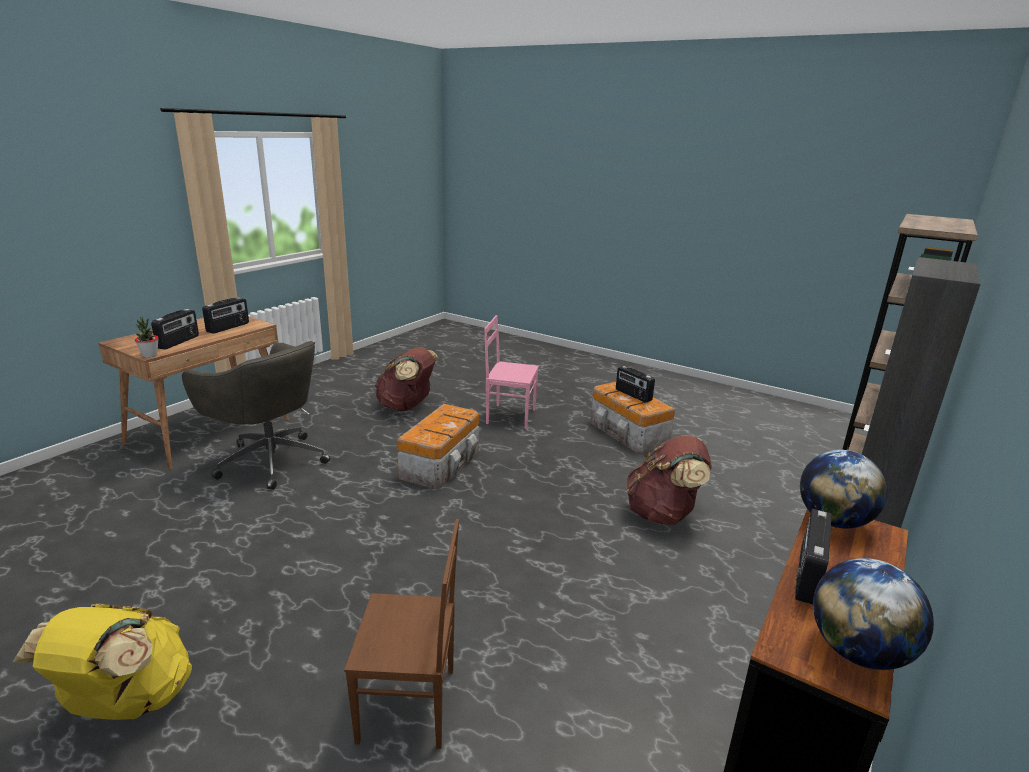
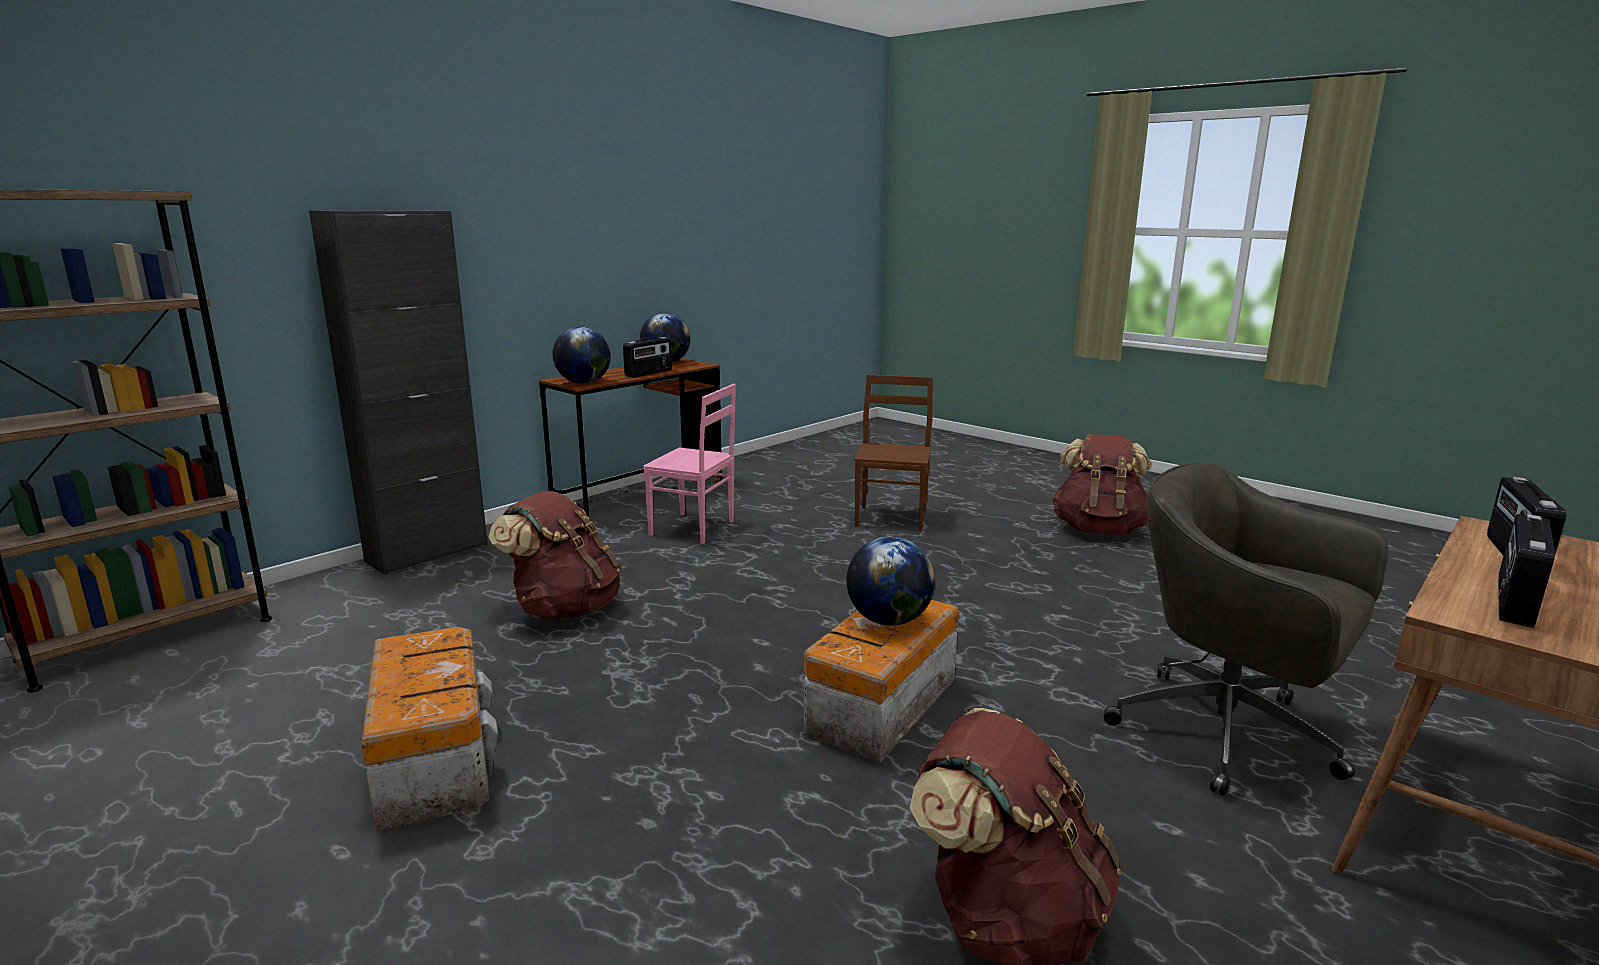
camera: 170 degrees left, 5 degrees down
(126, 702) = (1098, 530): yellow backpack -> brown backpack
(150, 355) = (1479, 524): potted plant -> none
(409, 706) = (892, 518): brown chair -> brown chair turned 90 degrees clockwise
(438, 425) = (888, 620): none -> globe
(510, 416) = (689, 845): pink chair -> pink chair (693, 529)
(633, 395) = (415, 674): radio -> none

